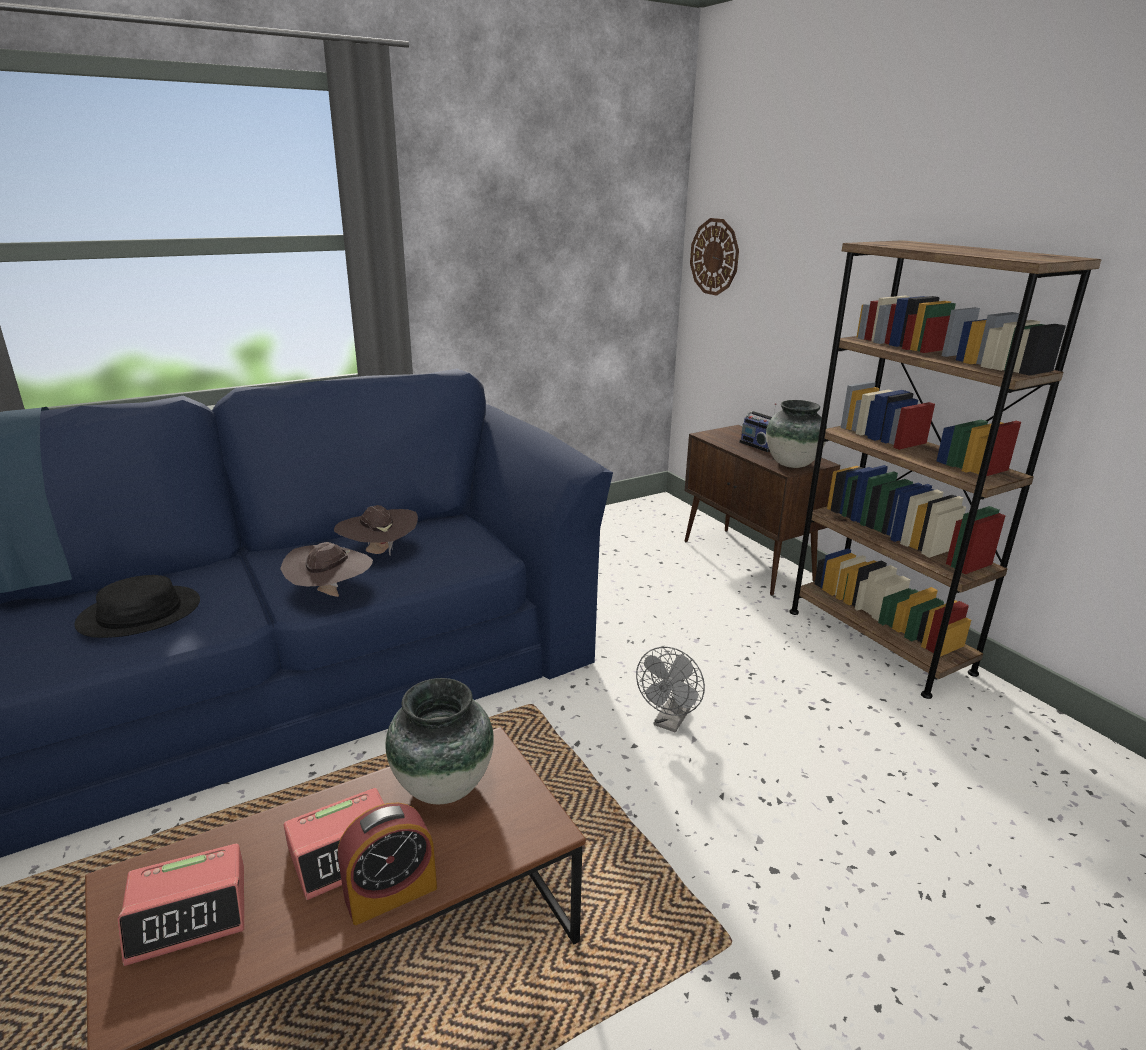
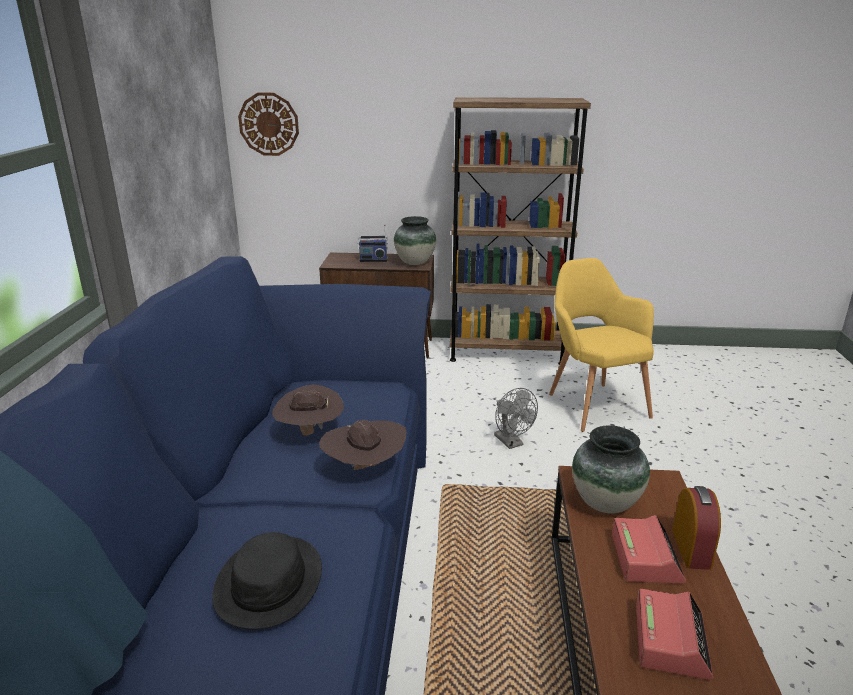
camera: 55 degrees left, 0 degrees up
(861, 760) = (592, 403): none -> yellow armchair

